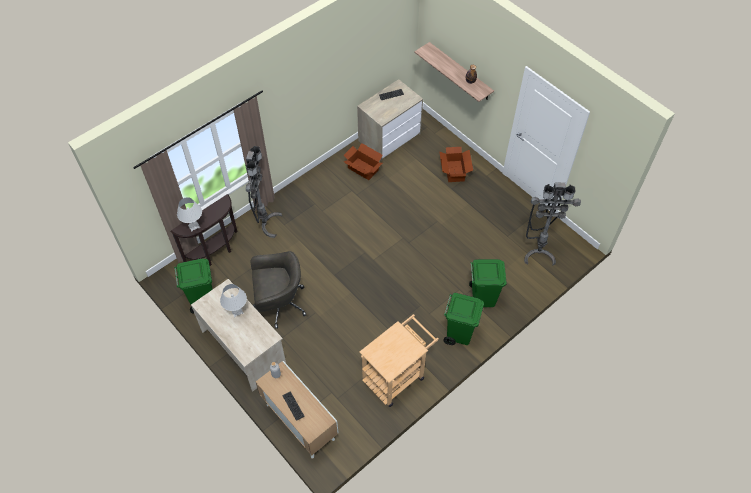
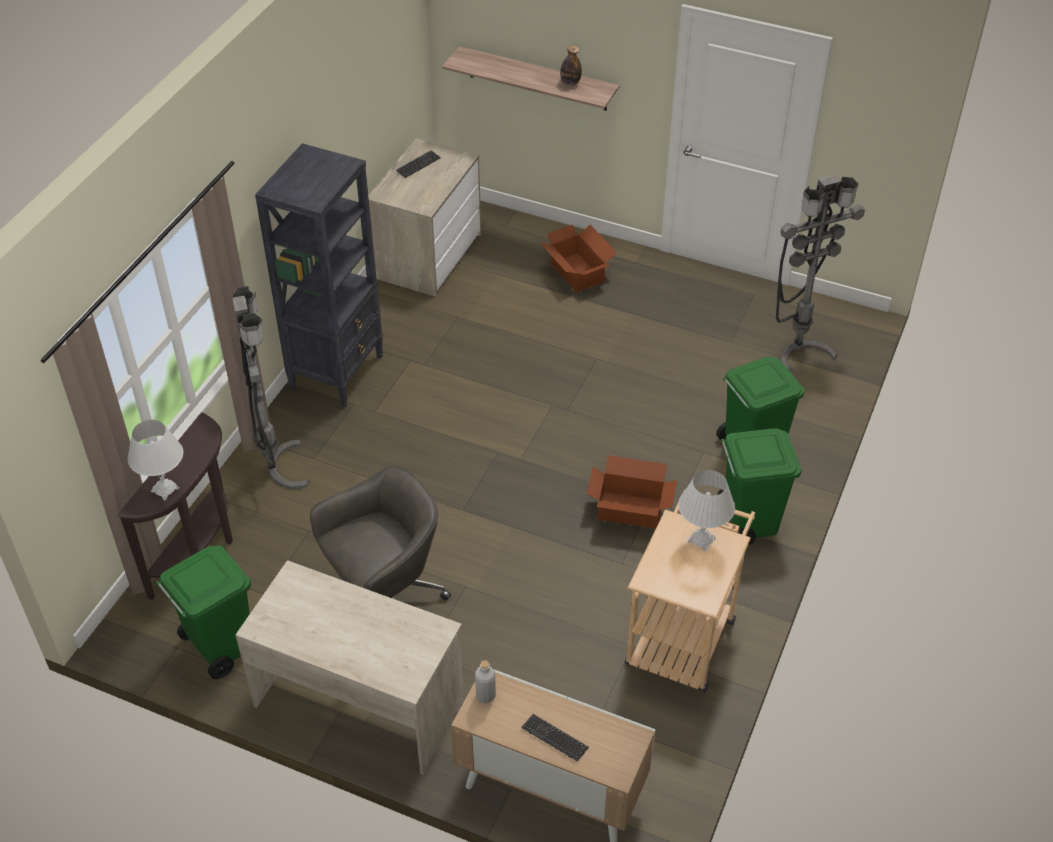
camera: 25 degrees left, 10 degrees down
(237, 311) = (341, 611): white table lamp -> white table lamp (702, 540)
(316, 184) = (337, 372): none -> black bookcase
(363, 169) = (411, 320): cardboard box -> cardboard box (630, 510)

